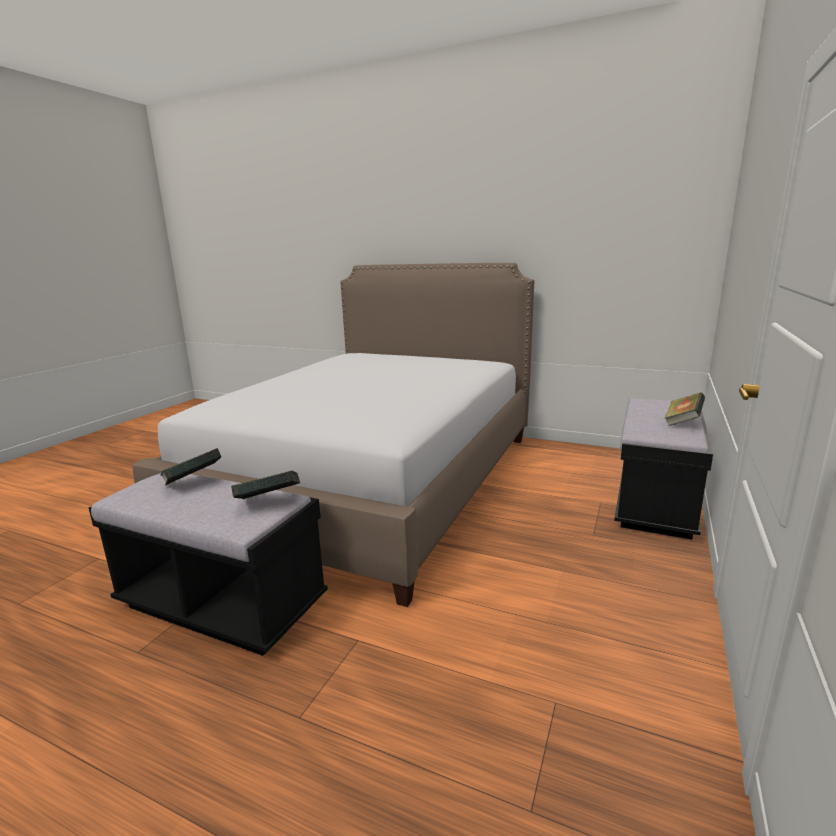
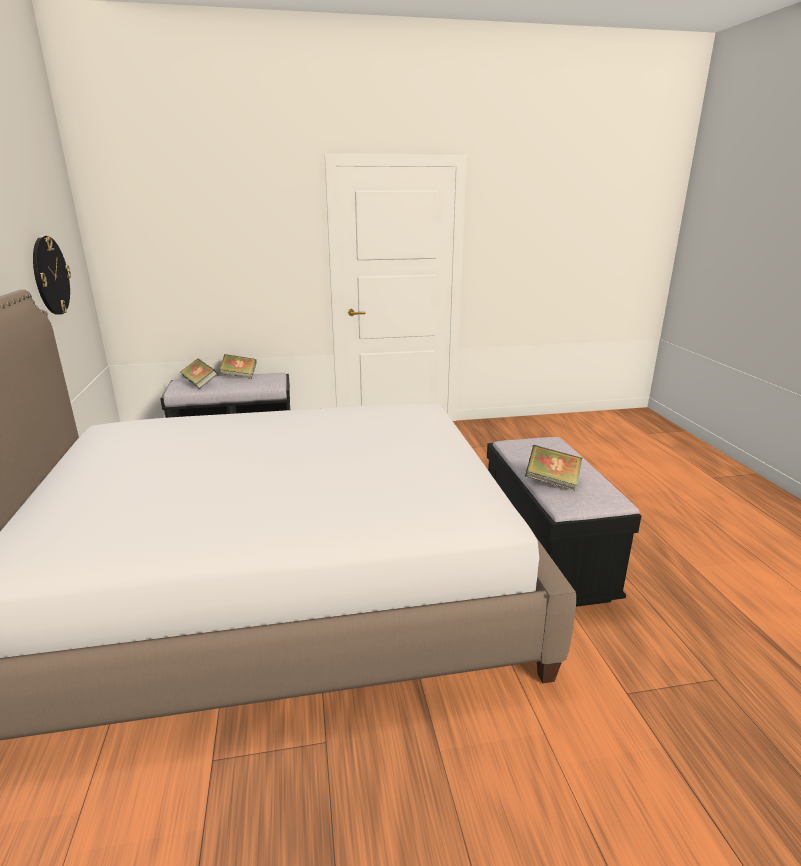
camera: 125 degrees left, 5 degrees up
(269, 502) = (523, 444): book -> book (200, 383)
(610, 263) = (50, 275): none -> wall clock

